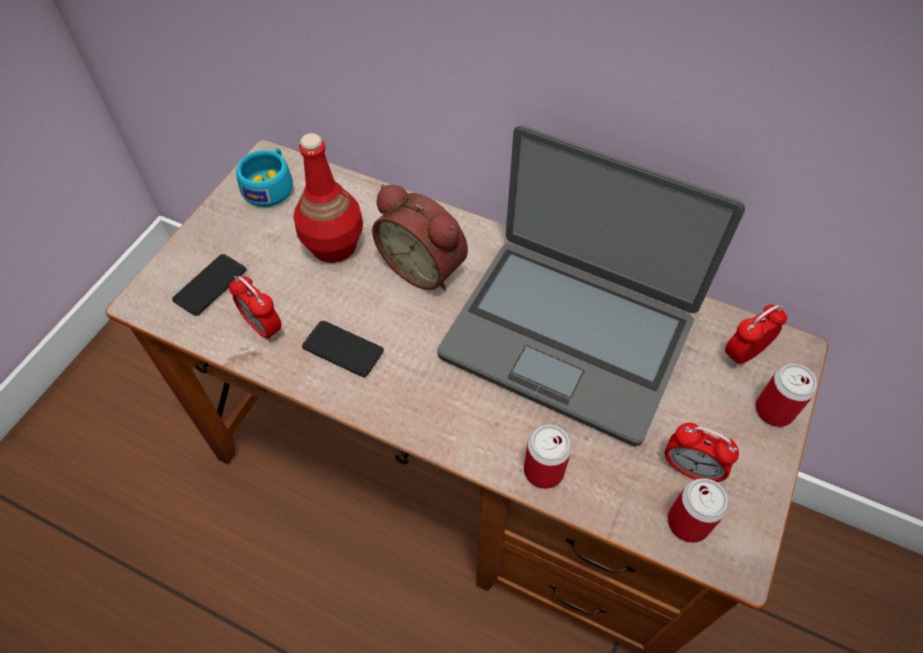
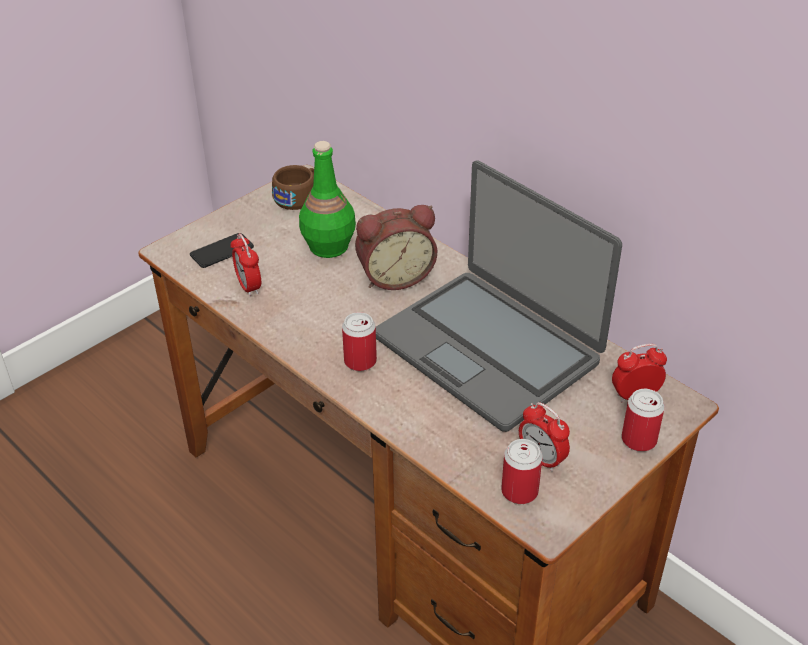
camera: 20 degrees right, 15 degrees down
(270, 186) = (298, 197): turquoise cup -> brown cup
(334, 246) = (329, 247): red bottle -> green bottle
(343, 349) = (302, 314): phone -> none
(425, 266) = (395, 276): alarm clock -> alarm clock turned 75 degrees counterclockwise
(543, 470) = (419, 428): can -> can (360, 361)

